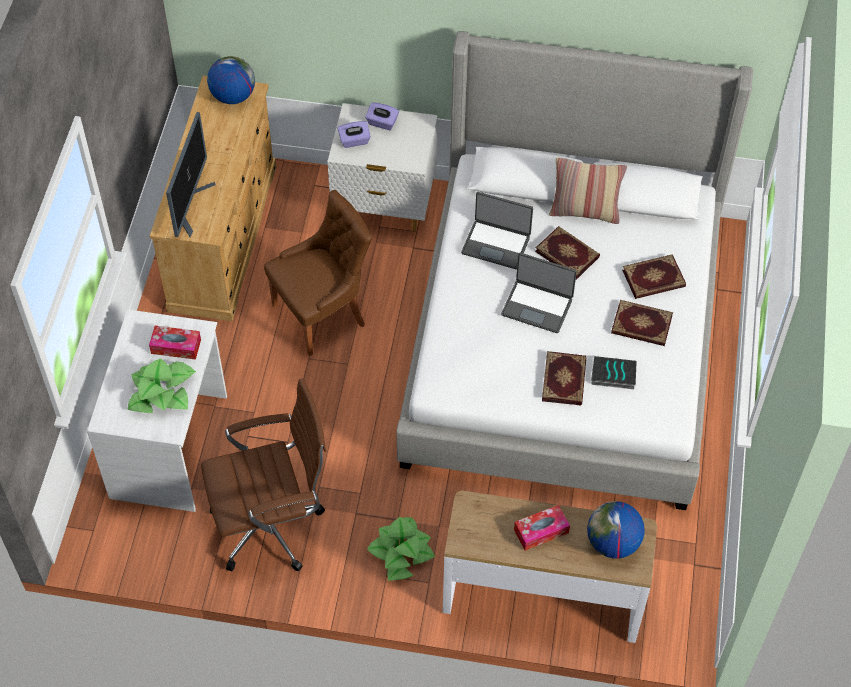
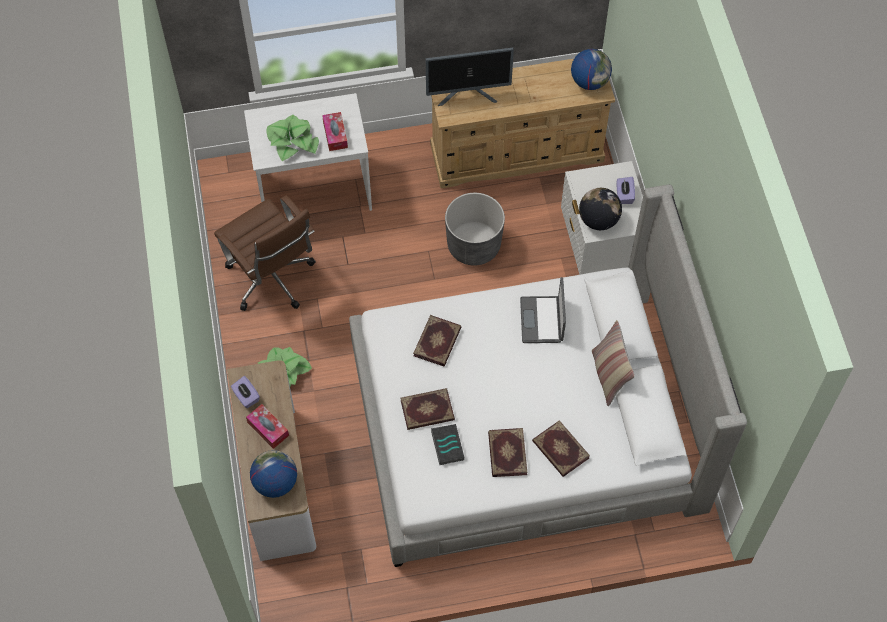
camera: 70 degrees right, 5 degrees up
(322, 314) = (473, 245): brown chair -> grey planter
(354, 141) = (595, 182): purple tissue box -> purple tissue box (246, 397)
(402, 154) = (598, 220): none -> globe
(537, 306) = (491, 369): laptop -> none
(568, 253) = (557, 376): book -> book (438, 342)

